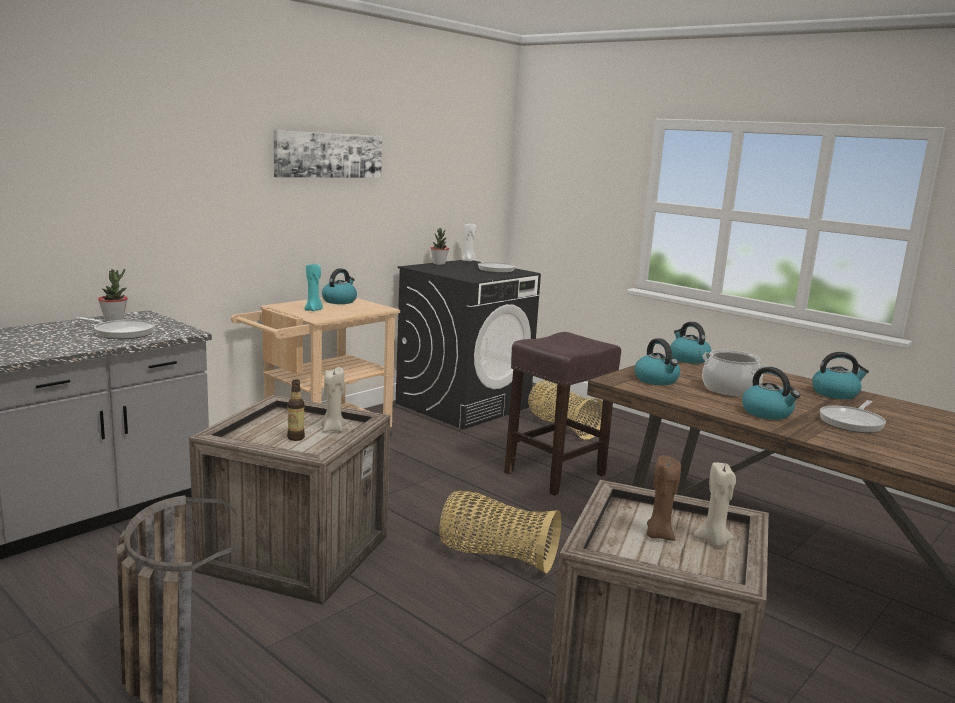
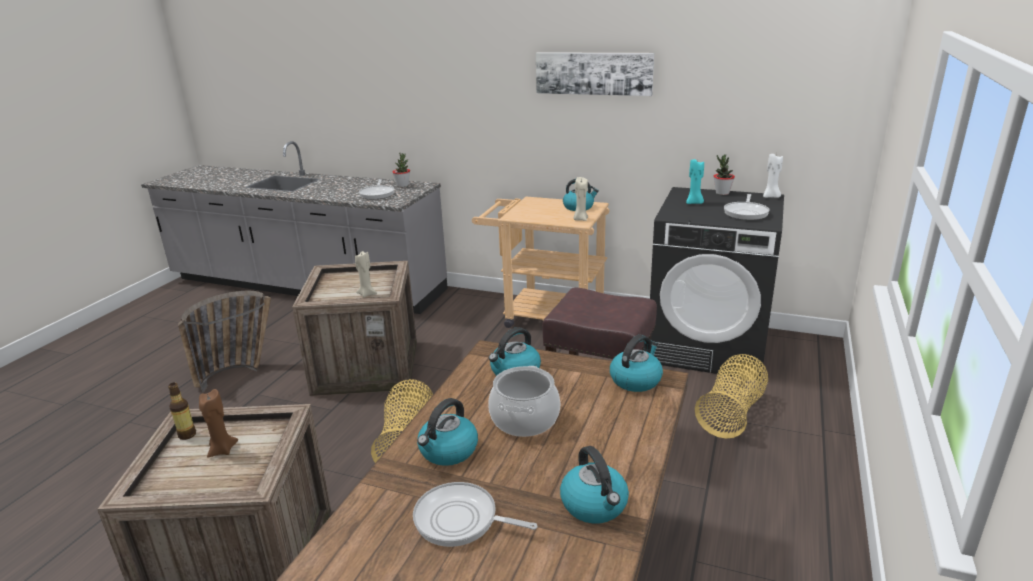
camera: 70 degrees right, 10 degrees up
(296, 438) = (343, 289): bottle -> bottle (187, 435)
(313, 310) = (534, 209): turquoise candle -> turquoise candle (694, 203)
(714, 541) = (215, 479): beige candle -> beige candle (580, 219)

